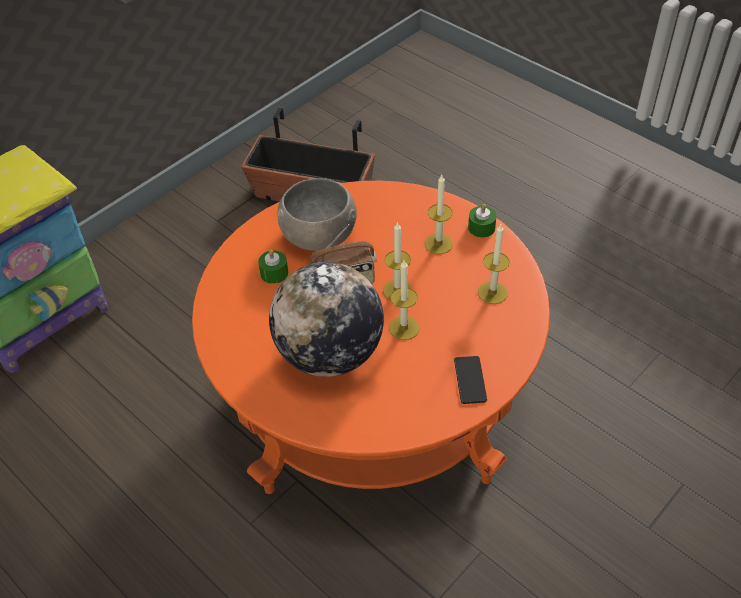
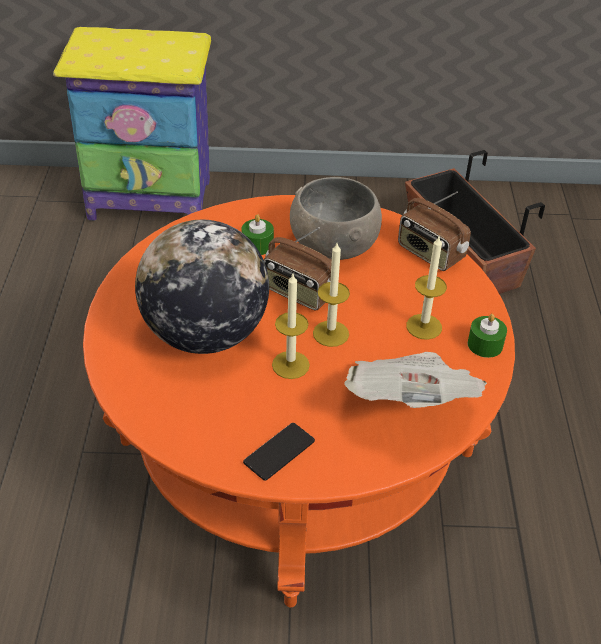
camera: 45 degrees right, 5 degrees down
(380, 197) = (430, 253): none -> radio
(492, 293) = (410, 403): candle -> newspaper

